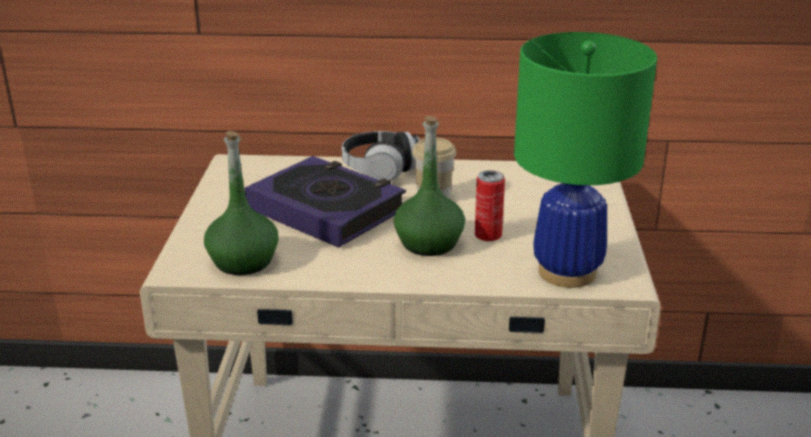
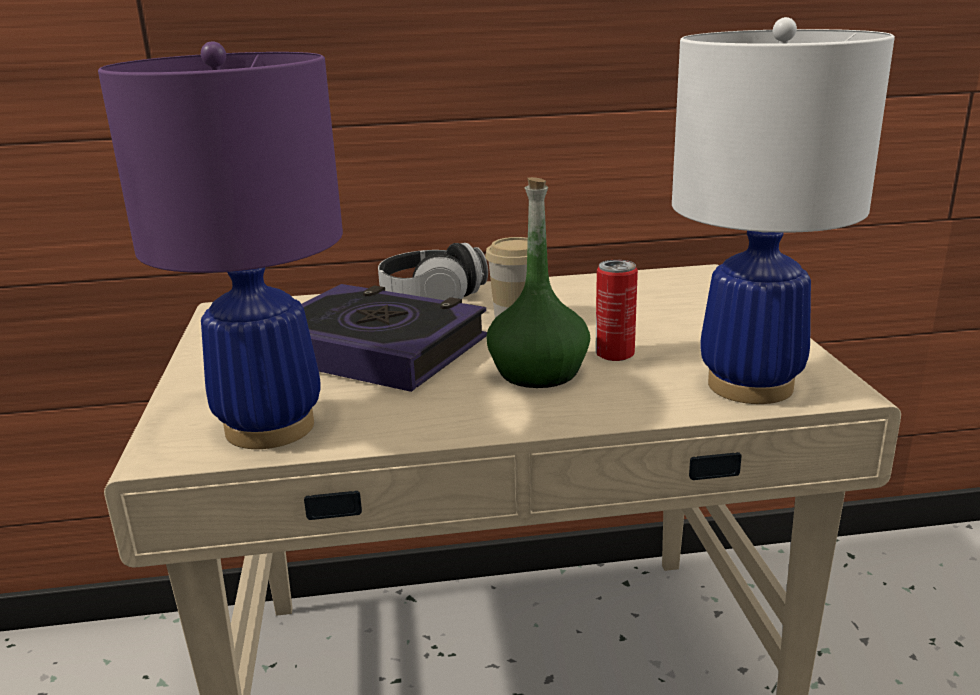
camera: 10 degrees left, 5 degrees down
(243, 261) = (271, 427): green bottle -> purple table lamp
(566, 272) = (749, 385): green table lamp -> white table lamp

